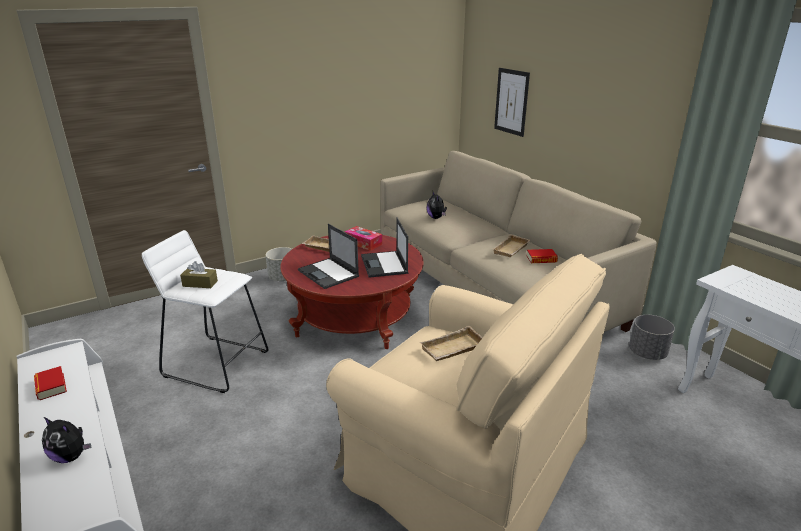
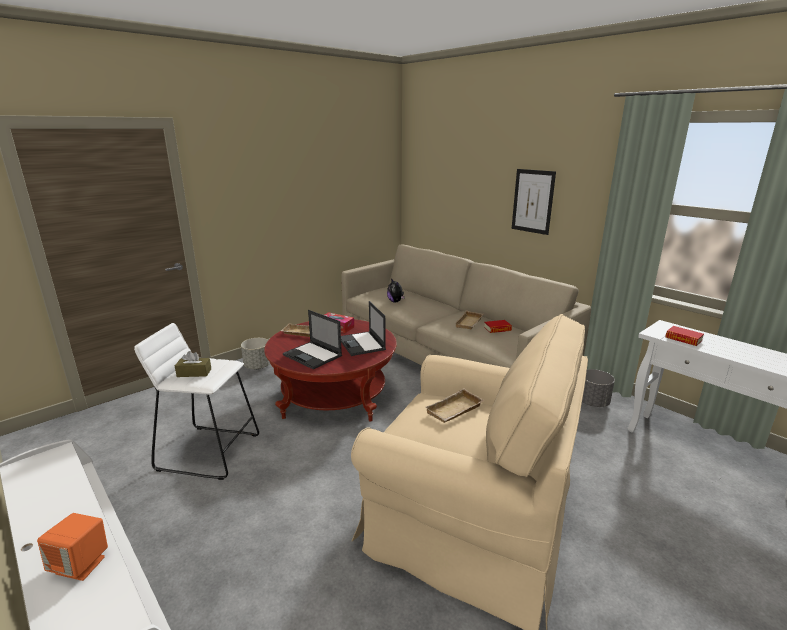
camera: 10 degrees left, 5 degrees down
(51, 386) = (44, 492): book -> book (683, 339)
(71, 456) = (81, 565): plush toy -> orange speaker
(511, 102) = (449, 201): picture -> picture (533, 201)

